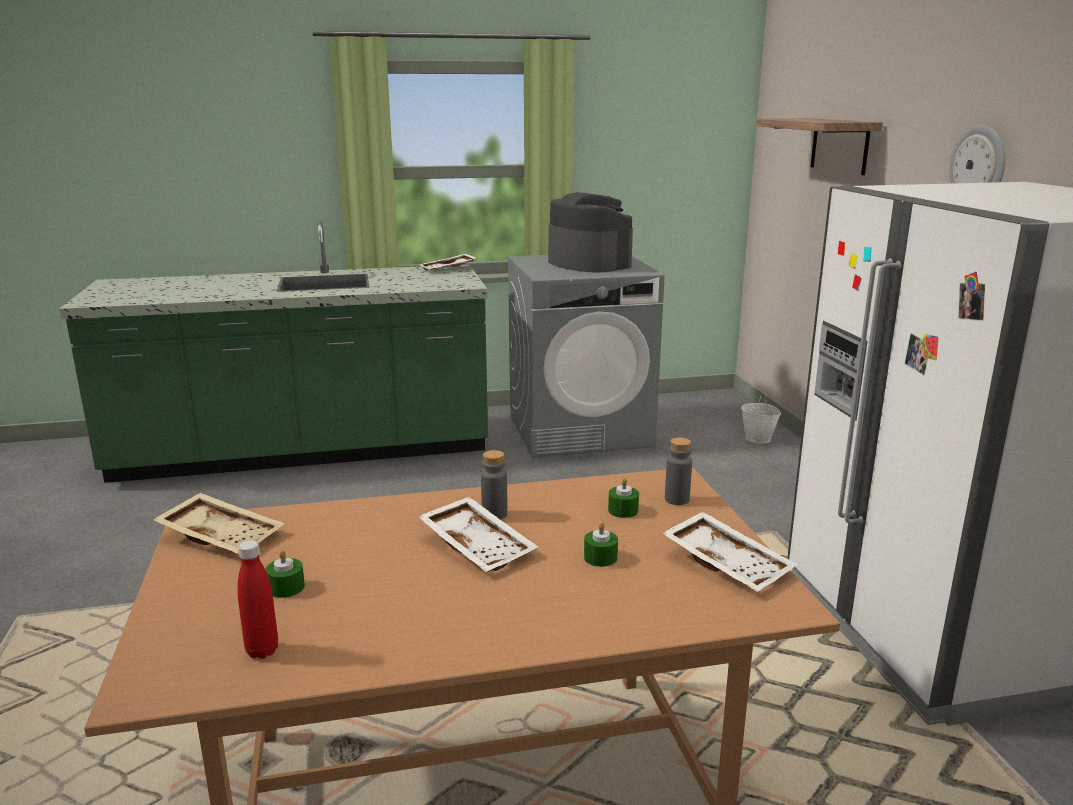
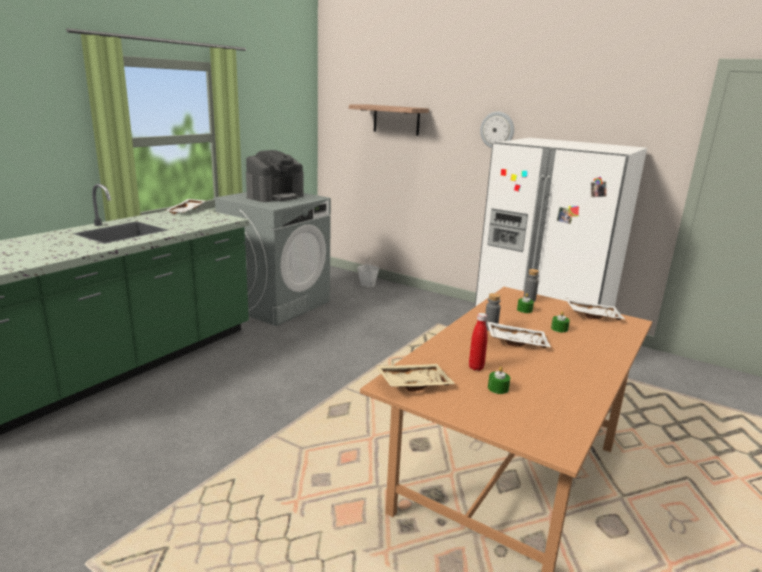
camera: 45 degrees left, 0 degrees up
(262, 651) = (554, 412): red bottle -> red bottle (476, 367)
(588, 263) = (275, 196): coffee machine -> coffee machine turned 120 degrees clockwise

